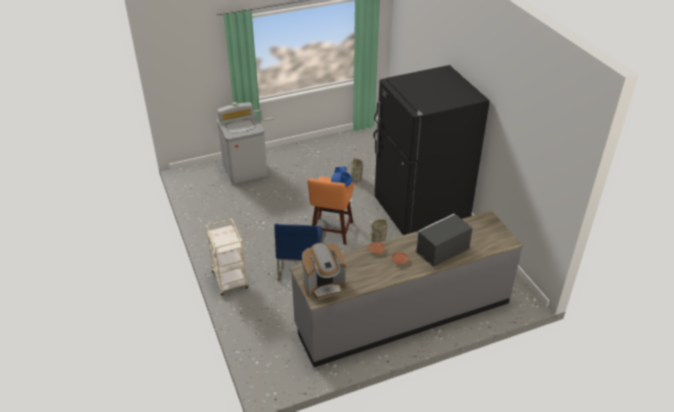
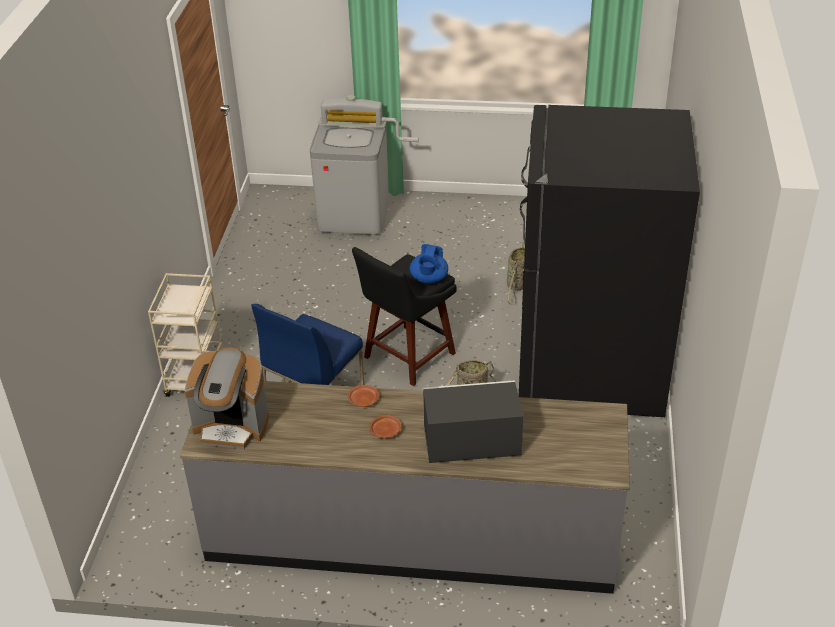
camera: 30 degrees right, 0 degrees up
(330, 232) = (406, 357): orange stool -> black stool

